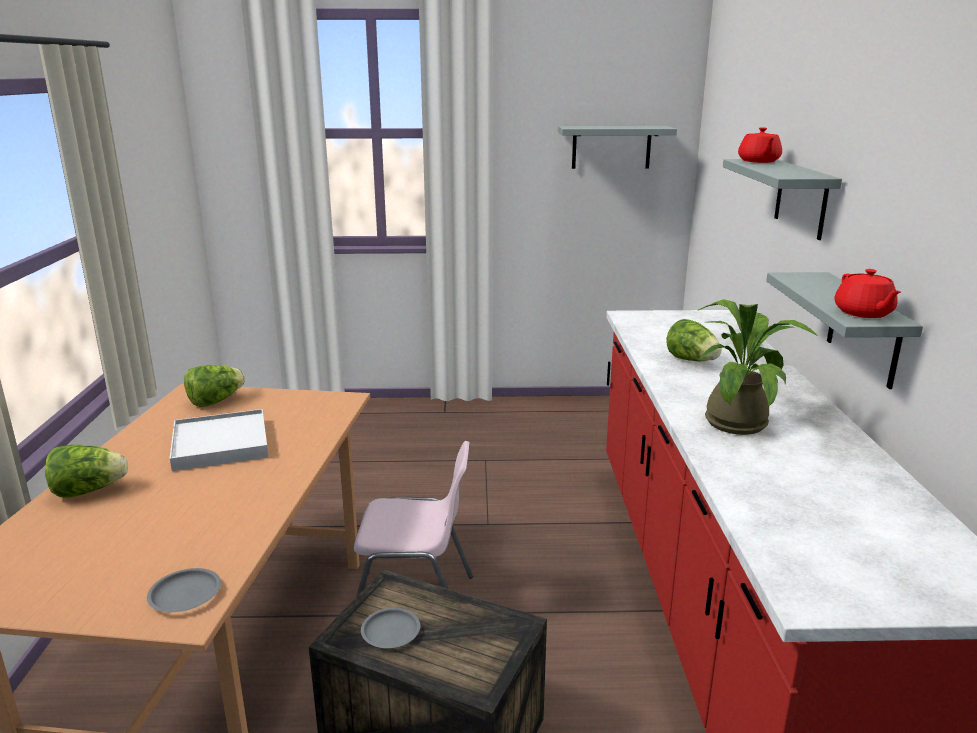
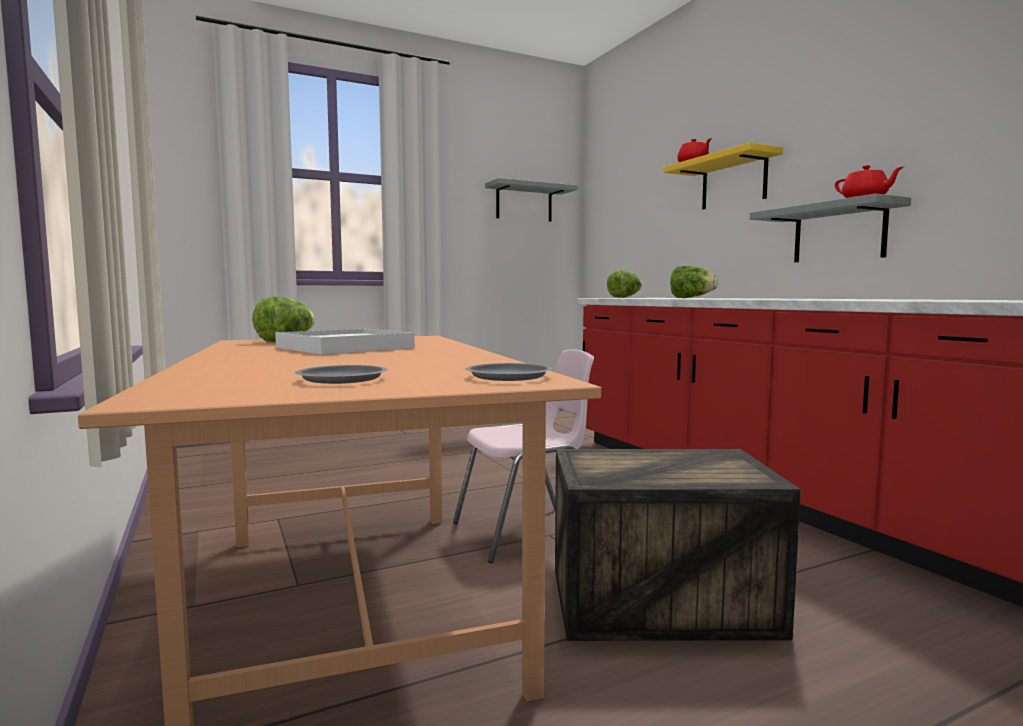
camera: 25 degrees left, 15 degrees down
(89, 491) = (237, 363): lettuce -> lettuce (625, 297)
(391, 632) = (630, 471): grey plate -> grey plate (343, 379)
(739, 421) = (787, 298): potted plant -> none
(801, 198) = (733, 182): grey shelf -> yellow shelf

